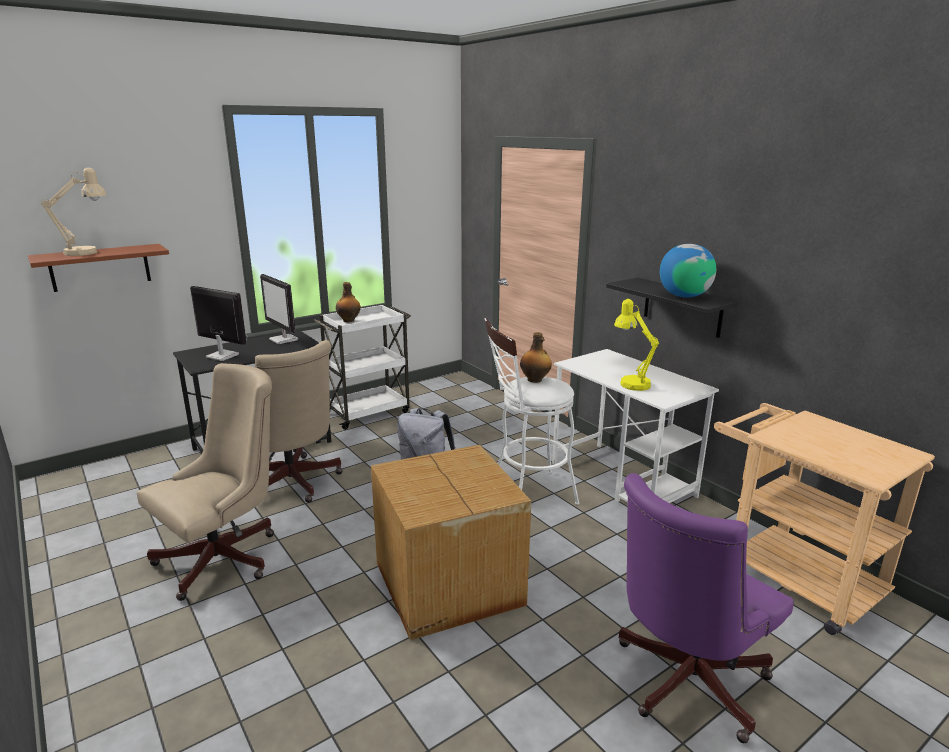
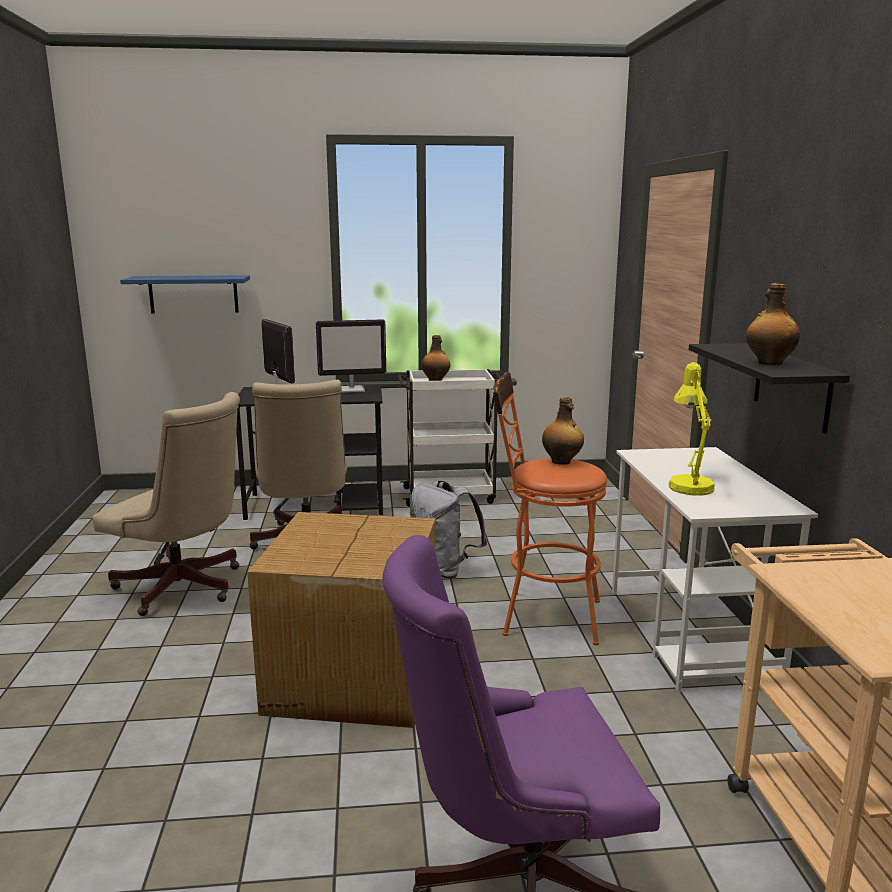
camera: 30 degrees right, 5 degrees down
(88, 252) = (178, 276): beige table lamp -> none
(100, 267) = (193, 294): brown shelf -> blue shelf
(226, 556) = (184, 589): beige office chair -> beige office chair turned 45 degrees clockwise
(284, 339) = (352, 390): monitor -> monitor turned 90 degrees counterclockwise
(527, 494) = (542, 616): white stool -> orange stool
(684, 296) = (769, 363): globe -> bottle

